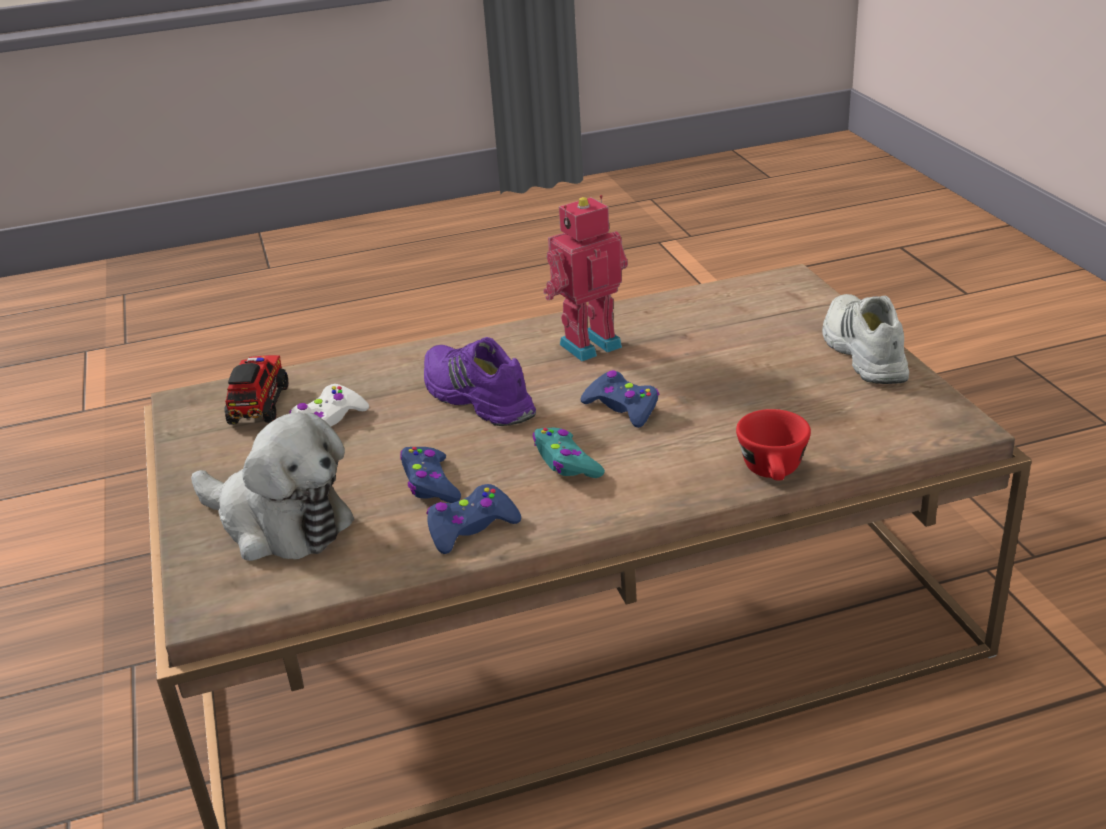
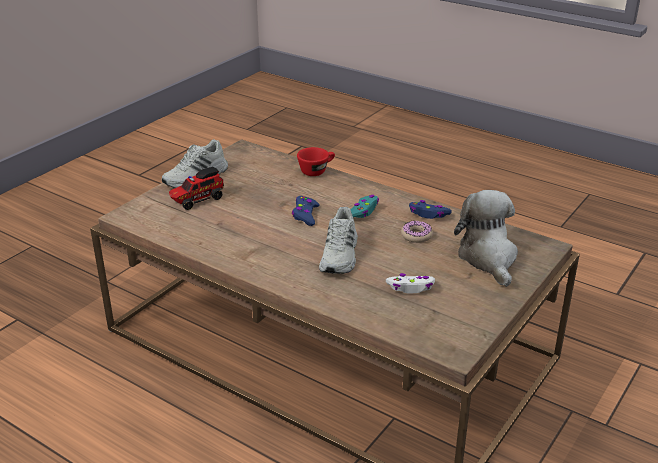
camera: 130 degrees left, 0 degrees up
(260, 404) = (425, 320): toy truck -> toy truck (197, 200)
(430, 484) = (416, 236): blue game controller -> donut
(475, 398) = (340, 255): purple shoe -> white shoe
(588, 344) = (254, 246): toy robot -> none

